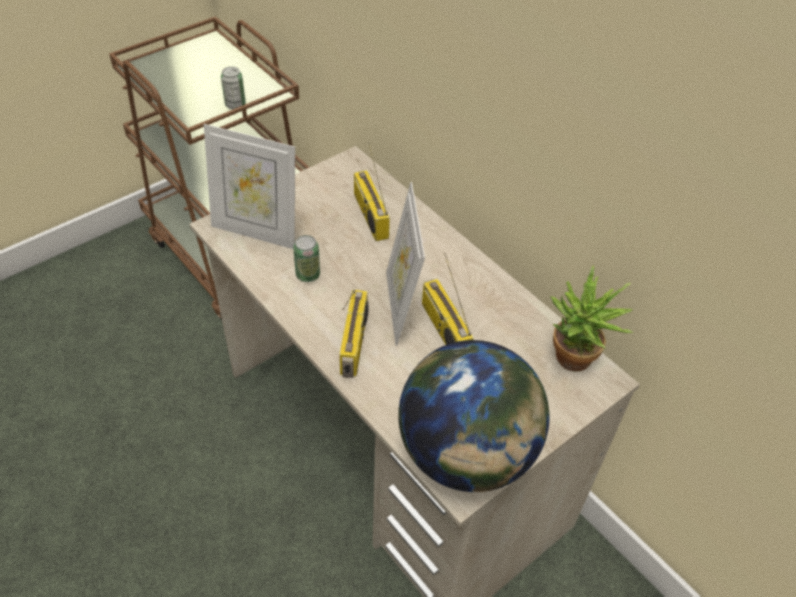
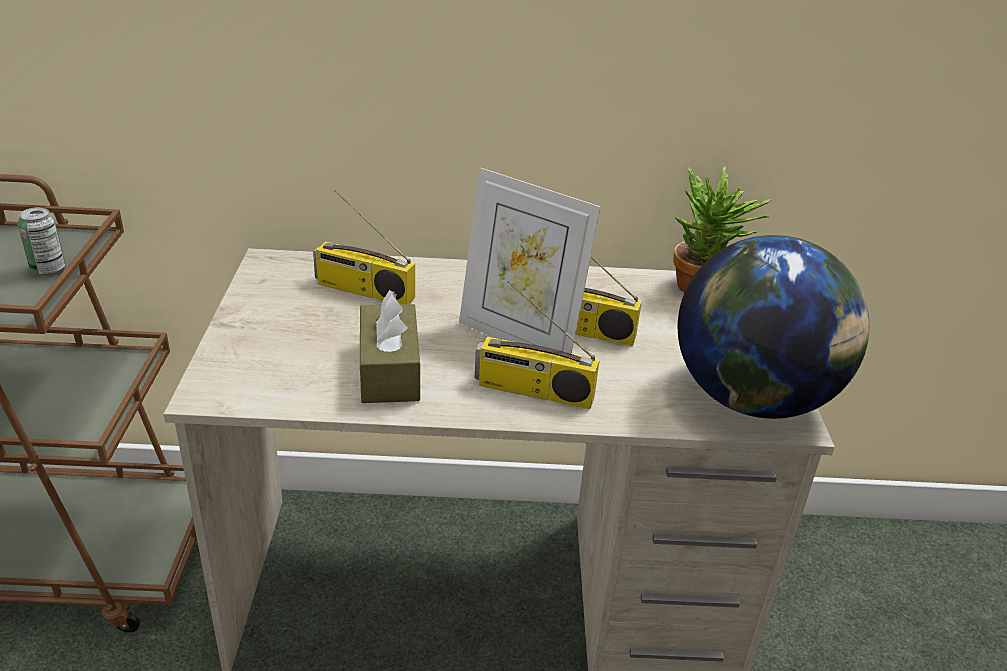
camera: 50 degrees left, 15 degrees down
(256, 231) = (265, 370): picture frame -> none
(308, 275) = (389, 370): can -> brown tissue box
(355, 344) = (533, 391): radio -> radio turned 150 degrees clockwise

